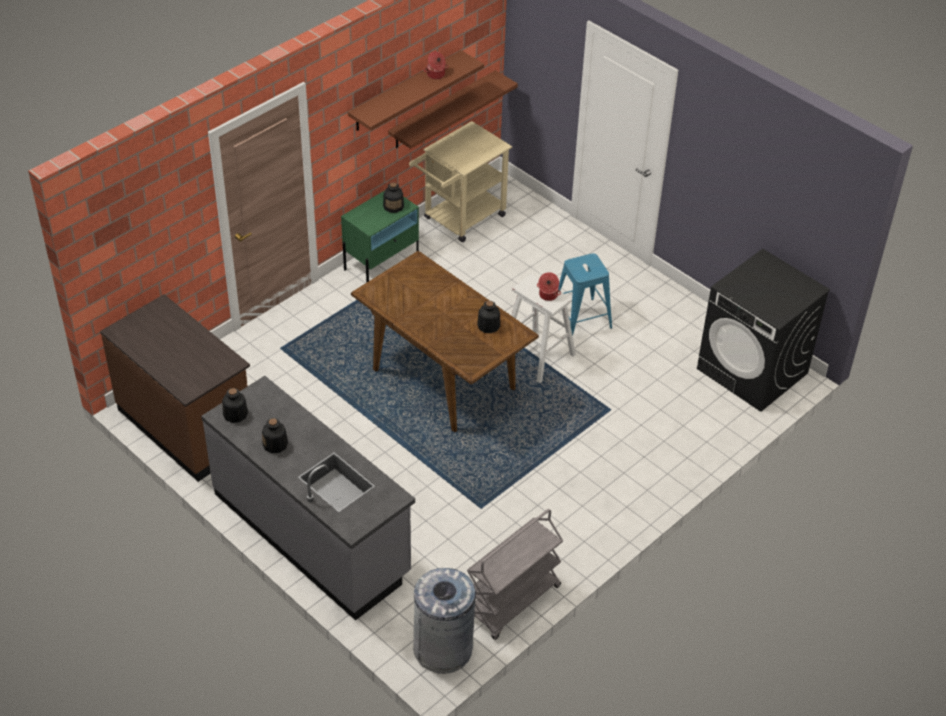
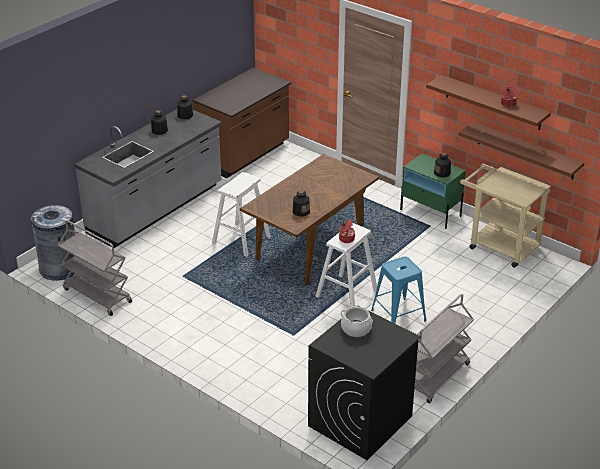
camera: 85 degrees right, 10 degrees down
(407, 443) = (241, 240): none -> white stool
(686, 306) = (436, 378): none -> grey cart
(752, 291) = (356, 329): none -> cooking pot

